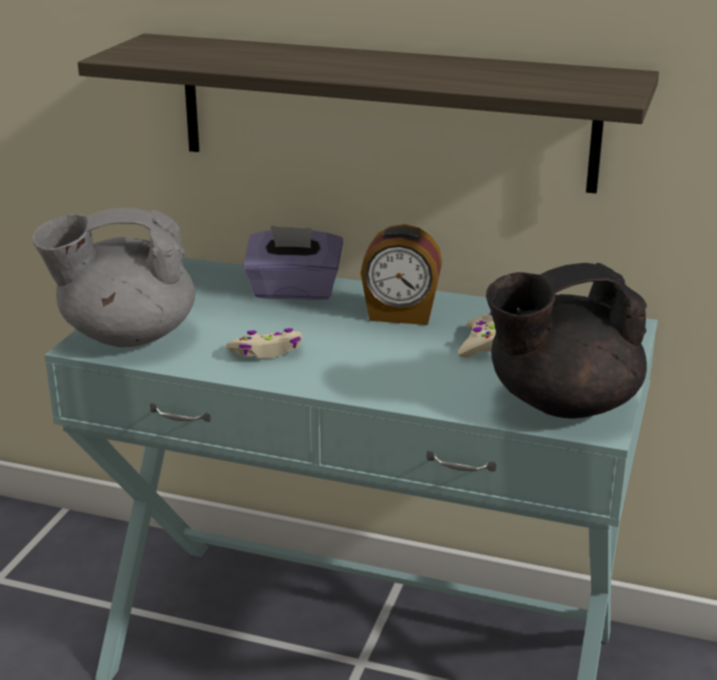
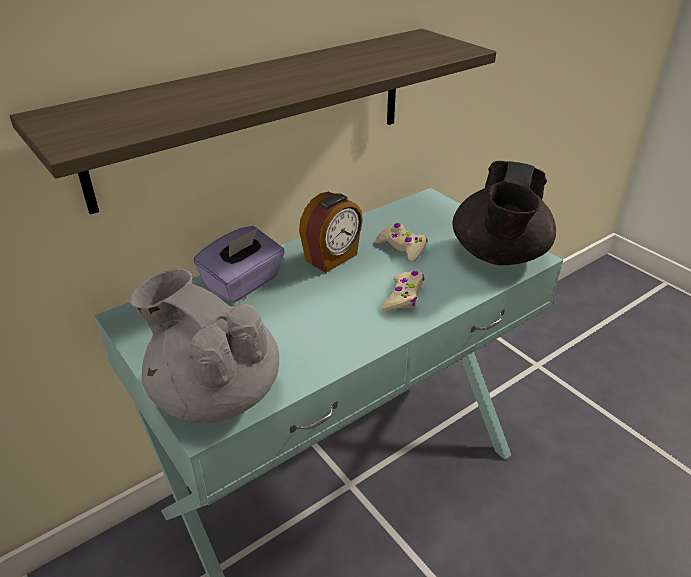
camera: 55 degrees left, 10 degrees up
(126, 336) = (215, 393): grey teapot -> grey teapot turned 105 degrees clockwise
(267, 352) = (323, 332): beige game controller -> beige game controller (403, 297)

